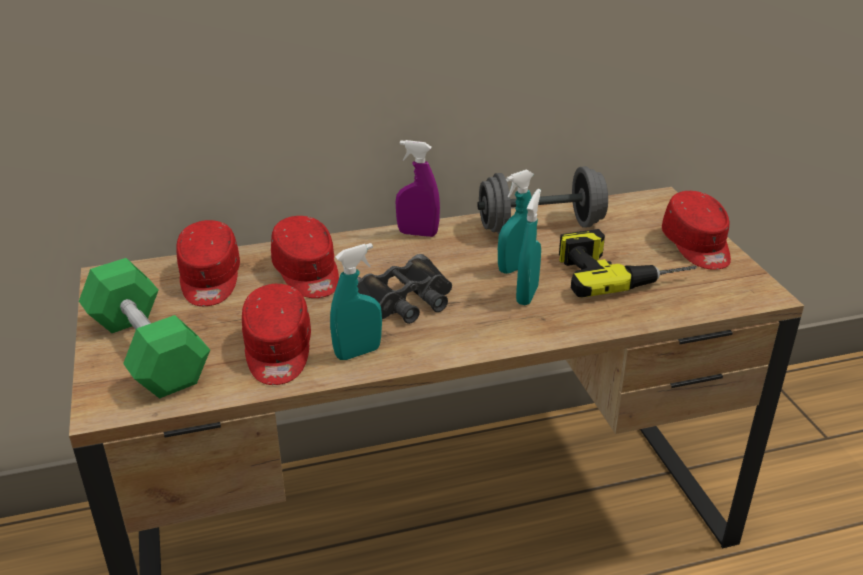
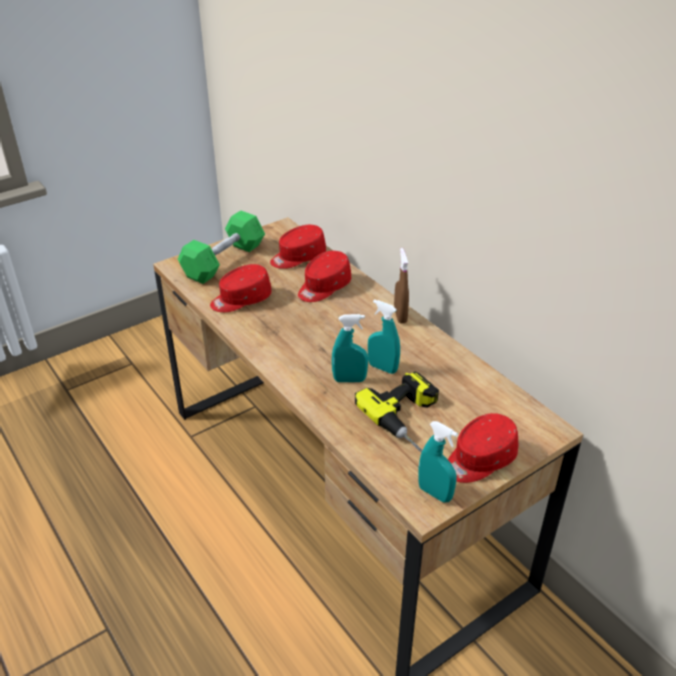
camera: 70 degrees right, 5 degrees up
(358, 352) = (252, 326): turquoise spray bottle -> turquoise spray bottle (435, 493)
(404, 300) = (315, 330): black binoculars -> none
(417, 233) = (400, 316): purple spray bottle -> brown spray bottle
(540, 227) = (450, 369): grey dumbbell -> none

